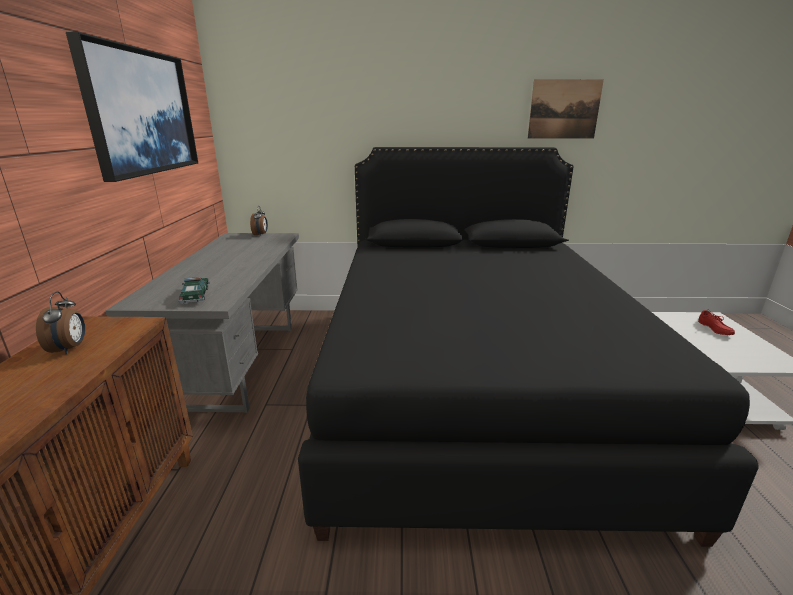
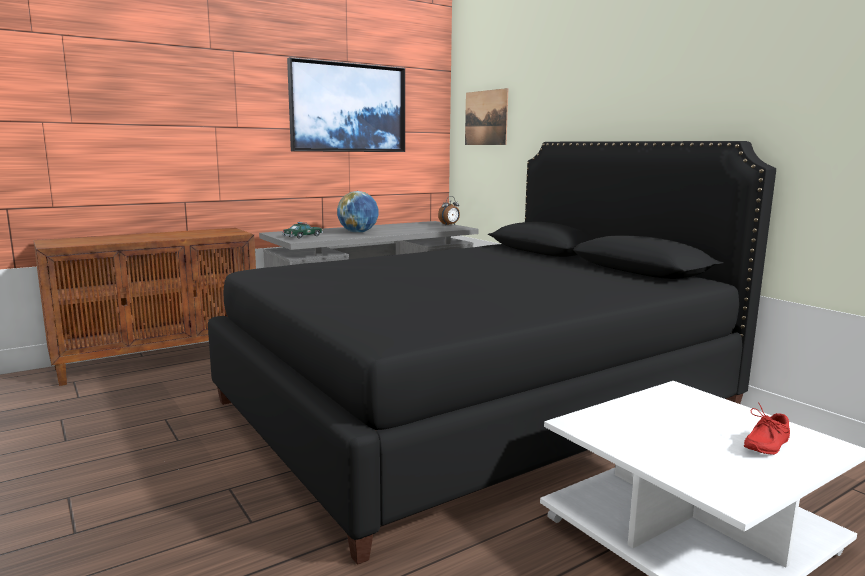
camera: 55 degrees right, 10 degrees down
(70, 348) = (198, 233): alarm clock -> none
(226, 269) = (358, 232): none -> globe
(564, 109) = (770, 85): picture -> picture (486, 118)

